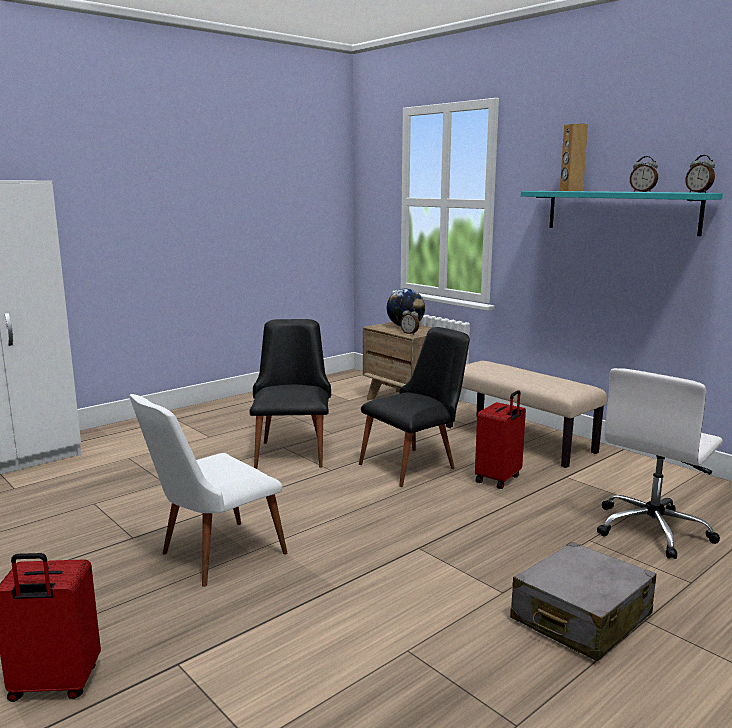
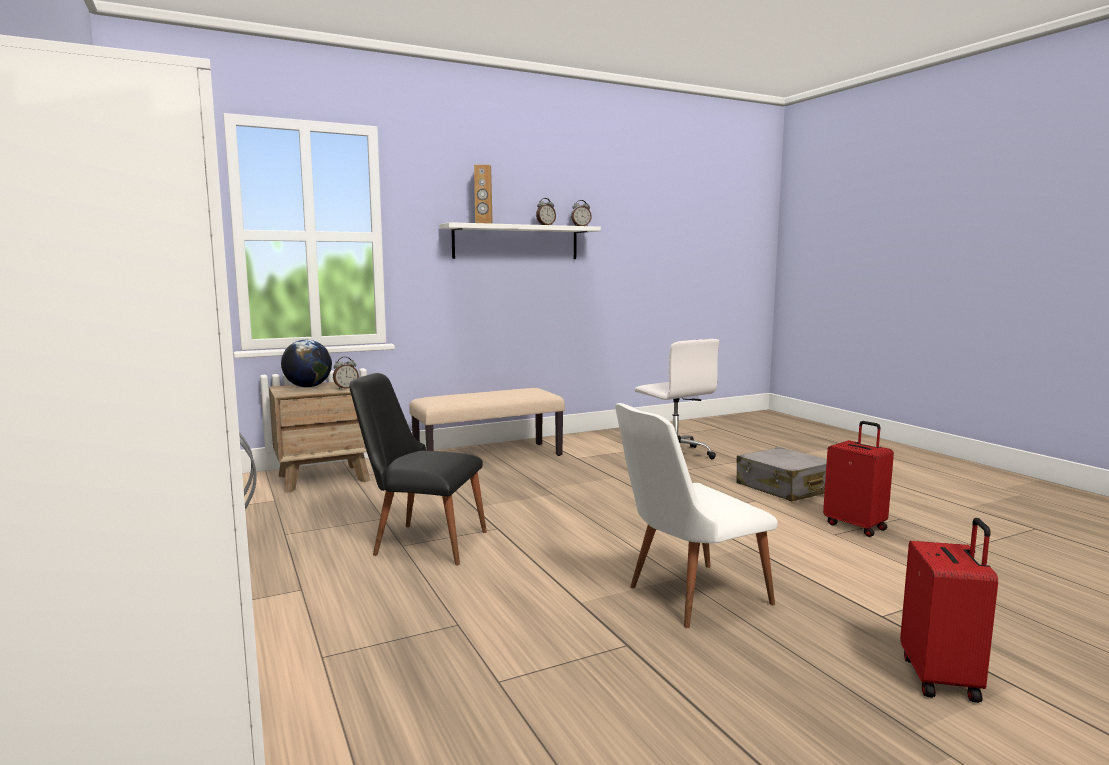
camera: 75 degrees left, 5 degrees down
(211, 556) = (686, 597): white chair -> white chair turned 90 degrees clockwise
(415, 465) = (514, 495): black chair -> none
(499, 479) = (569, 475): red suitcase -> red suitcase (856, 526)
(621, 211) = (516, 242): turquoise shelf -> white shelf

